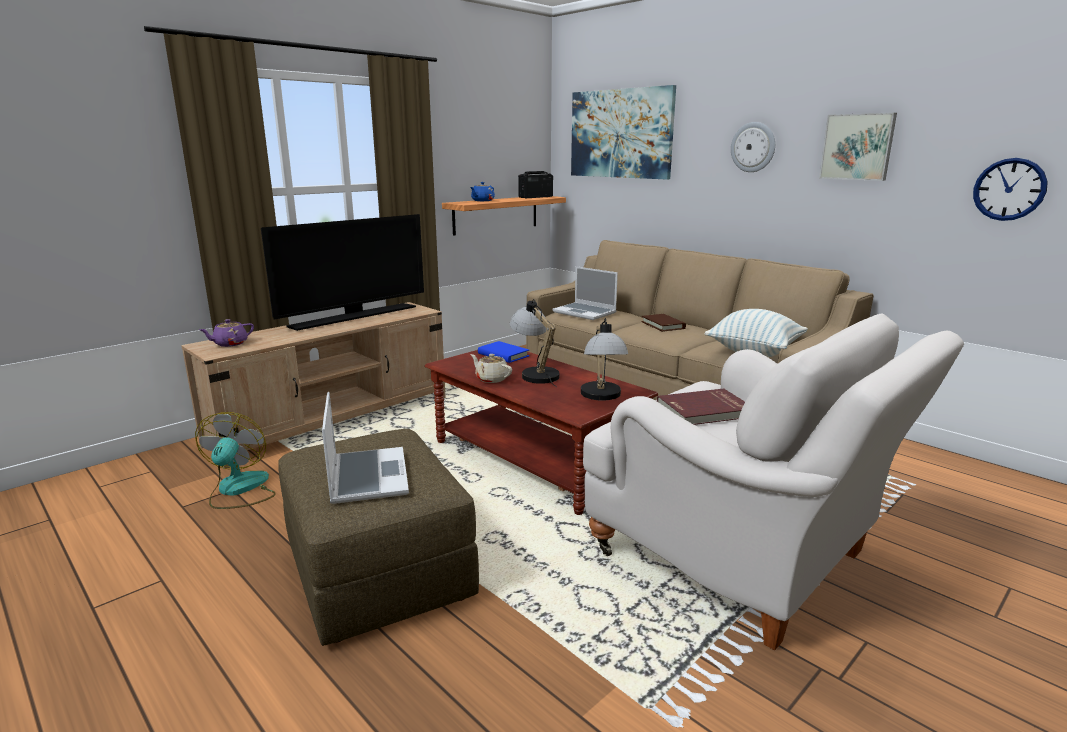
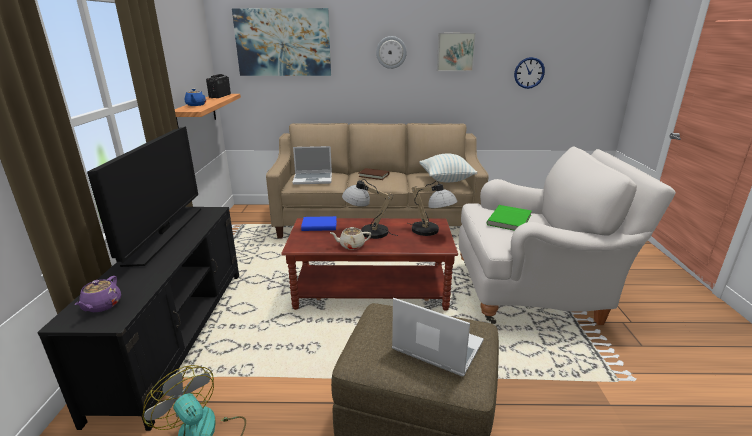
camera: 45 degrees left, 5 degrees up
(334, 420) = (177, 334): beige tv stand -> black tv stand
(705, 411) = (510, 220): red book -> green book

